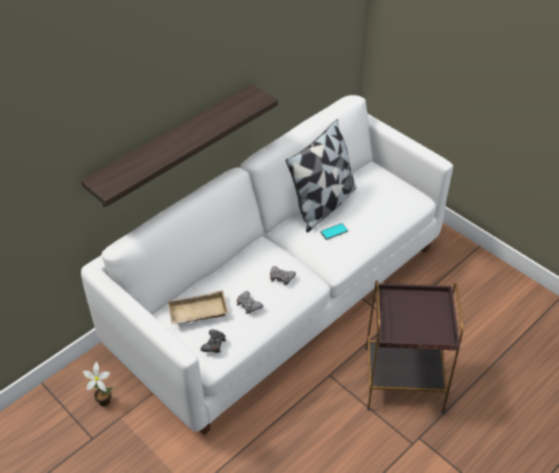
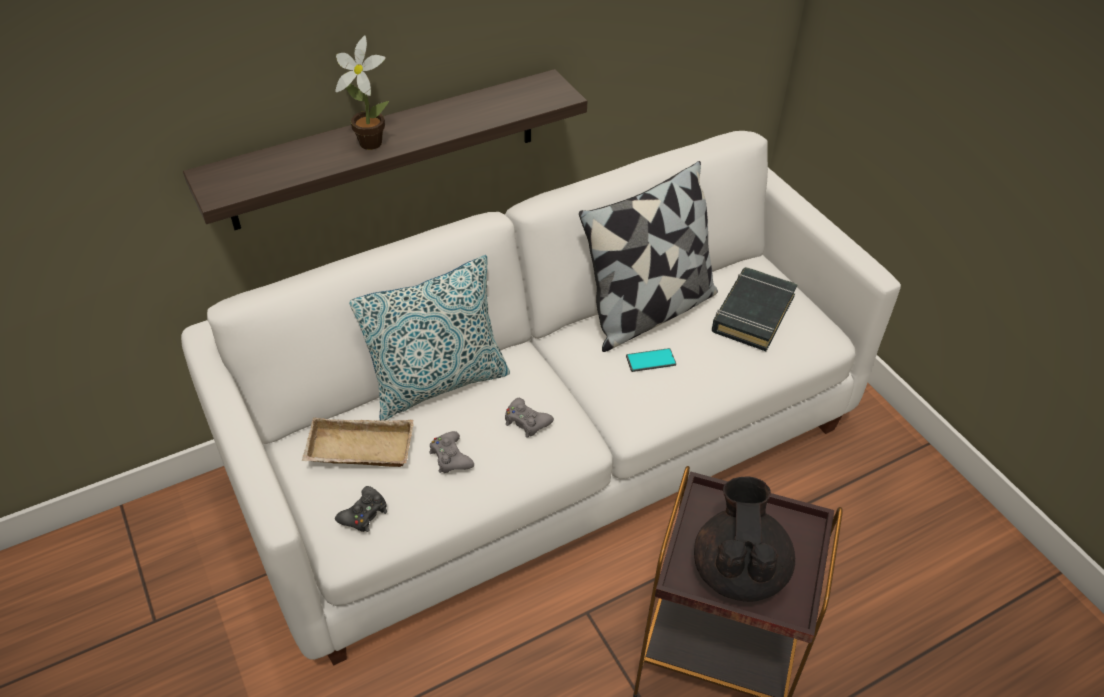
camera: 15 degrees right, 0 degrees up
(103, 400) = (199, 559): potted plant -> potted plant (368, 141)
(225, 268) = (438, 383): none -> pillow
(378, 195) = (752, 313): none -> black book
(414, 325) = (738, 569): none -> black teapot

